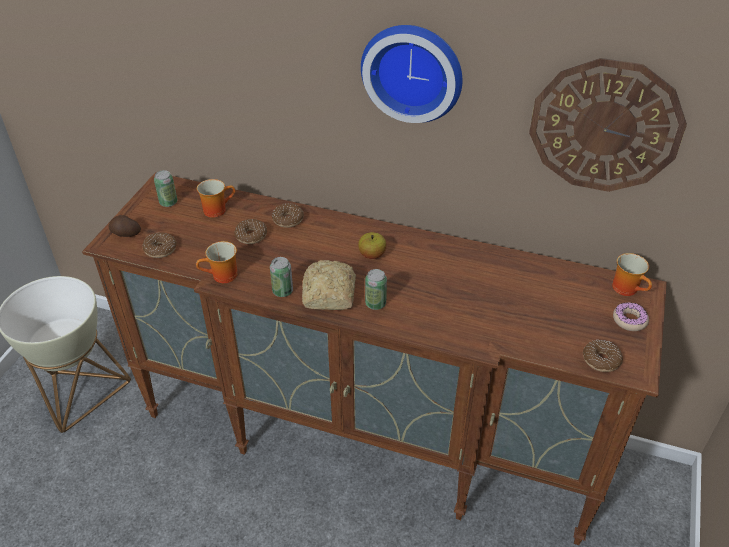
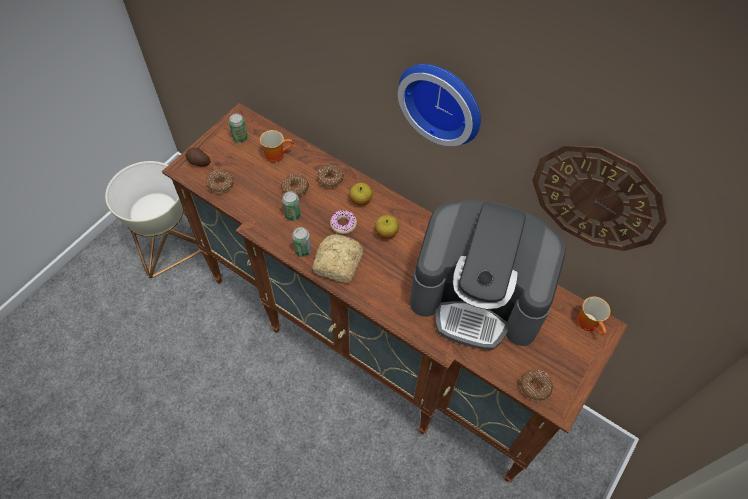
camera: 15 degrees right, 15 degrees up
(222, 277) = (260, 224): mug -> none
(330, 231) = (360, 200): none -> apple
(375, 303) = (372, 282): can -> can (292, 215)
(500, 291) = (478, 296): none -> coffee machine
(629, 320) = (576, 355): donut -> donut (343, 224)

